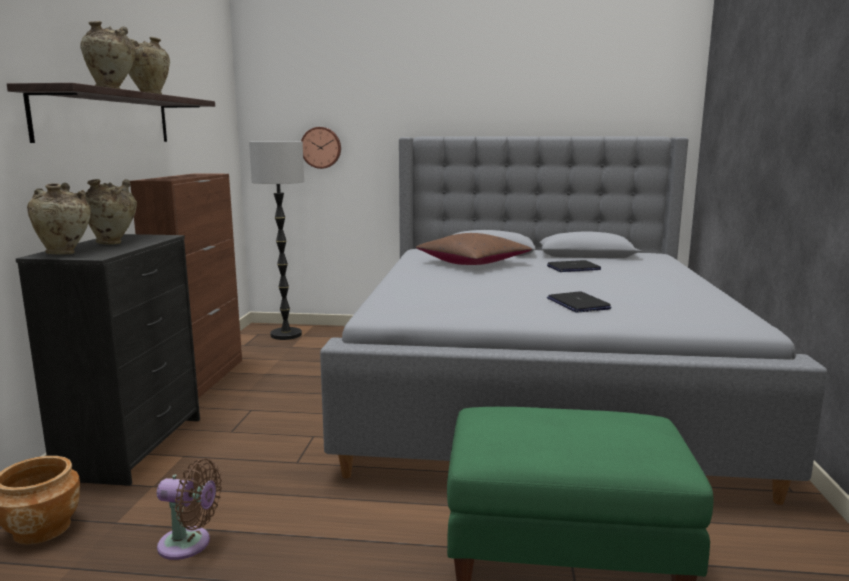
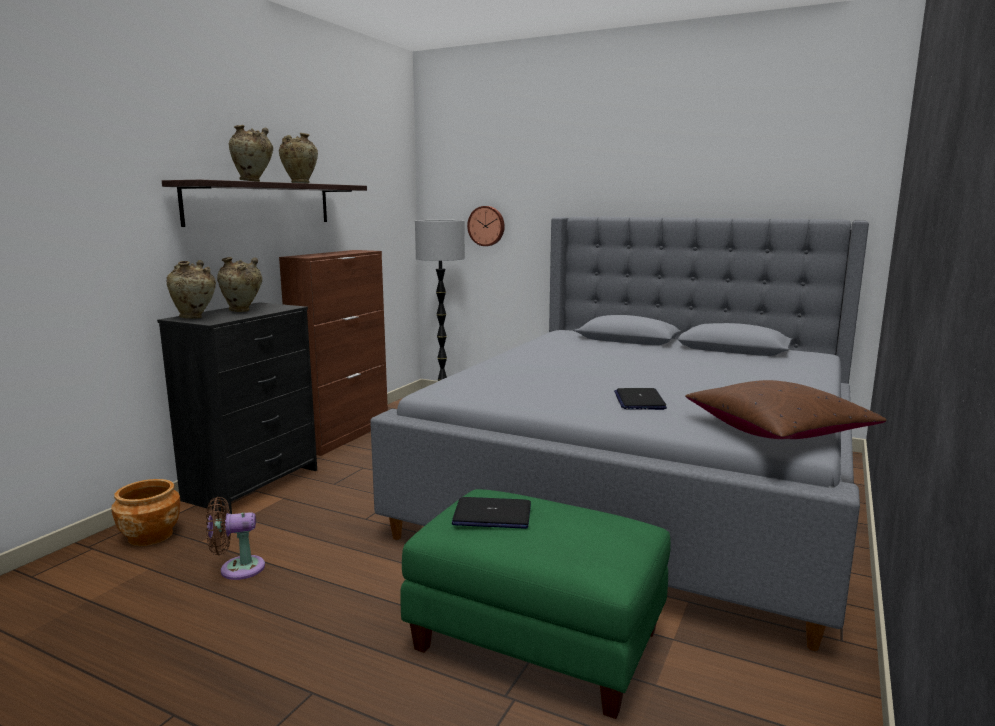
camera: 20 degrees right, 0 degrees up
(189, 544) = (237, 569): brown fan -> brown fan turned 135 degrees clockwise
(472, 263) = (594, 349): brown pillow -> brown pillow (777, 430)
(573, 268) = (694, 362): laptop -> laptop (492, 515)

